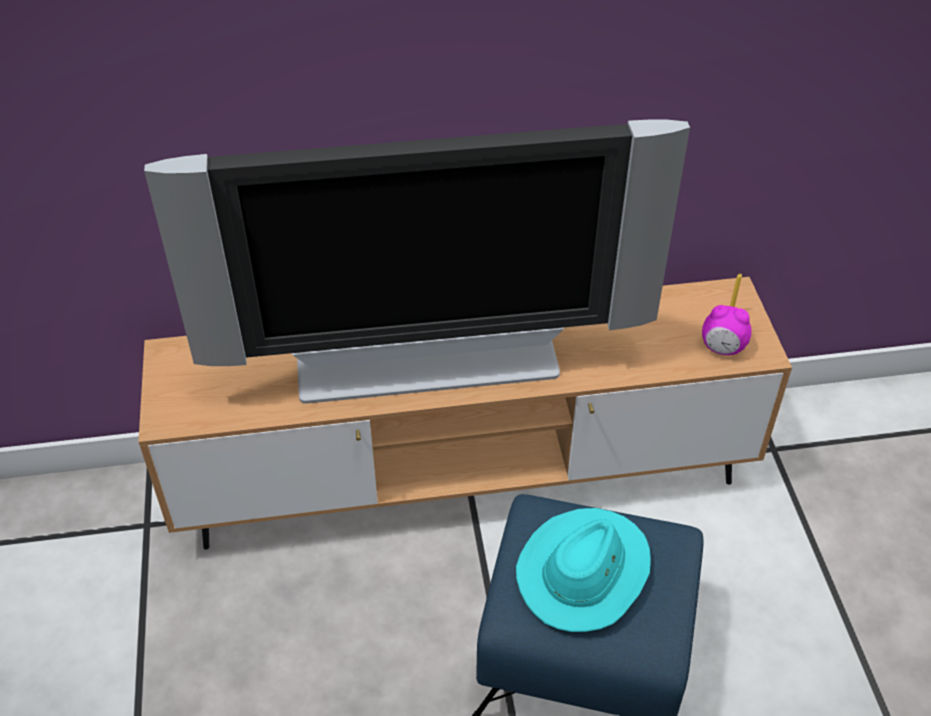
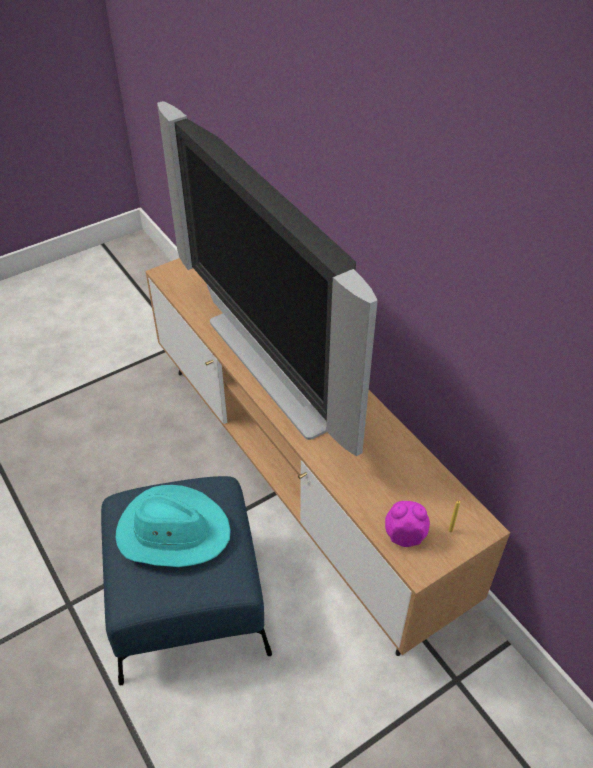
camera: 65 degrees right, 0 degrees up
(722, 348) = (404, 535): alarm clock -> alarm clock turned 105 degrees clockwise

